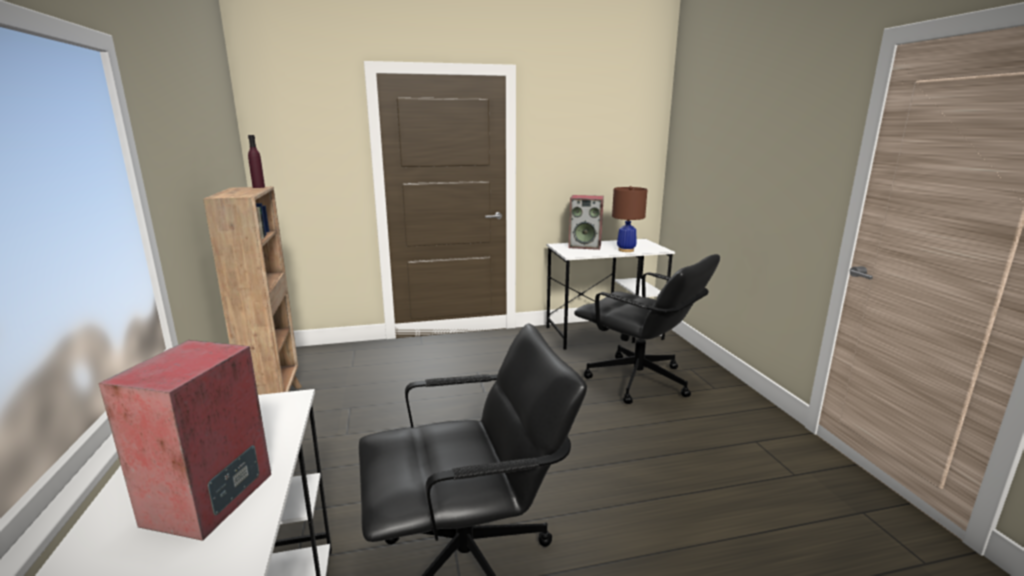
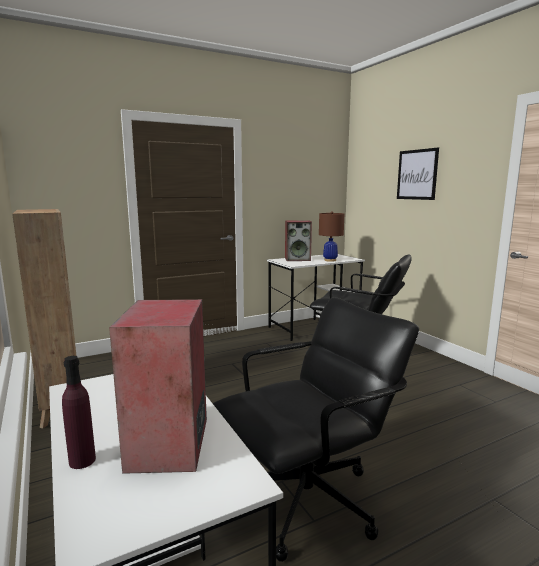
camera: 15 degrees left, 5 degrees down
(258, 187) = (46, 209): purple bottle -> purple bottle (82, 461)
(747, 140) = (417, 174): none -> picture

